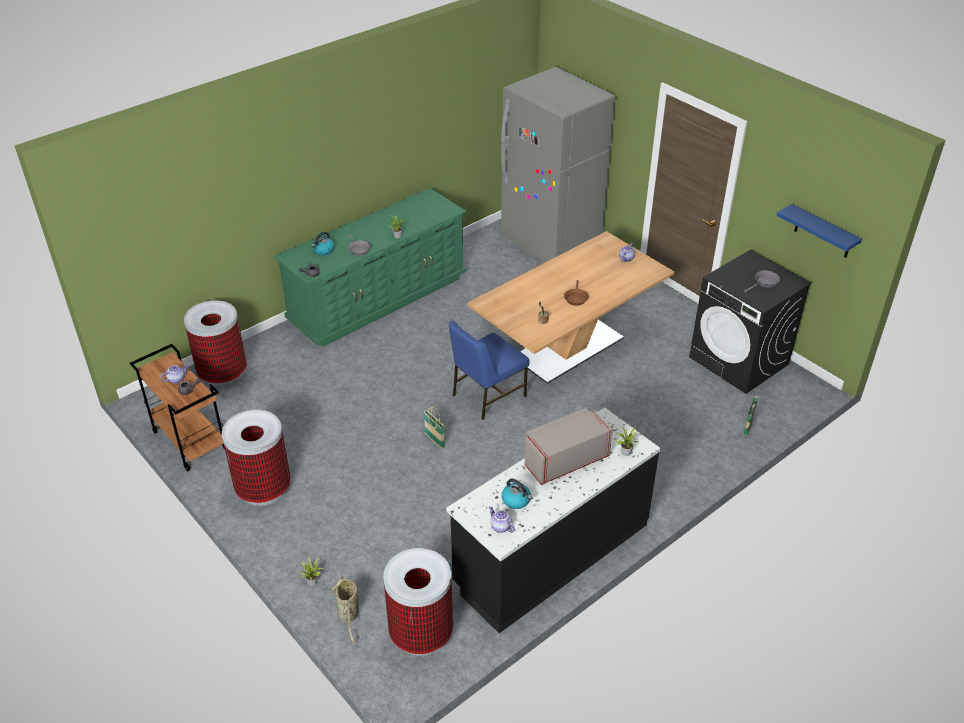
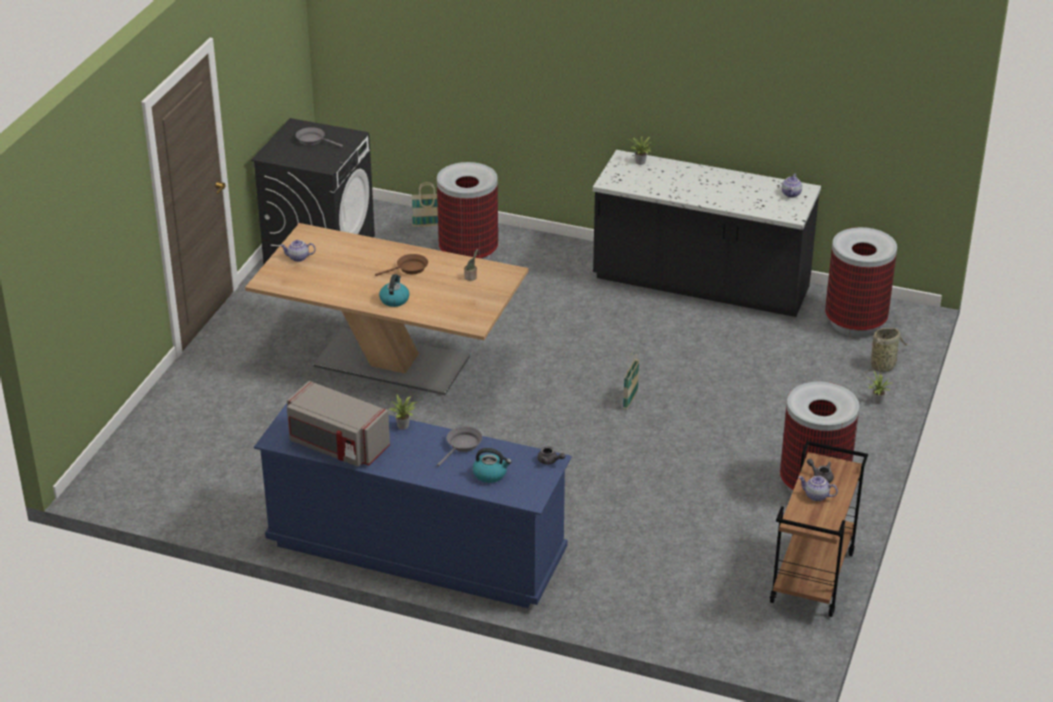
camera: 120 degrees left, 5 degrees down
(223, 374) = (684, 615): trash can -> trash can (468, 253)
(378, 299) = (416, 549): green dresser -> blue dresser
(487, 395) = (525, 391): blue chair -> none
(516, 500) = (755, 195): kettle -> kettle (394, 299)
(550, 243) = (163, 445): grey fridge -> none
(564, 459) = (682, 187): grey microwave -> grey microwave (337, 445)
(823, 232) = (278, 60): blue shelf -> none

